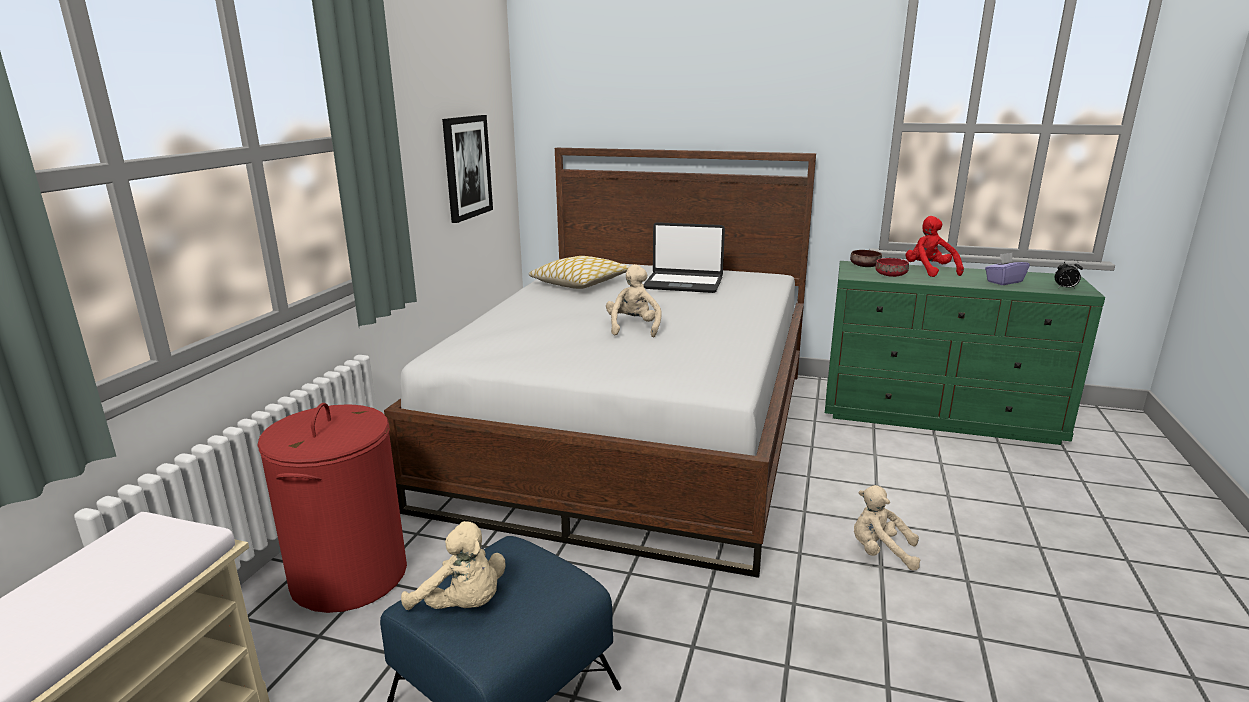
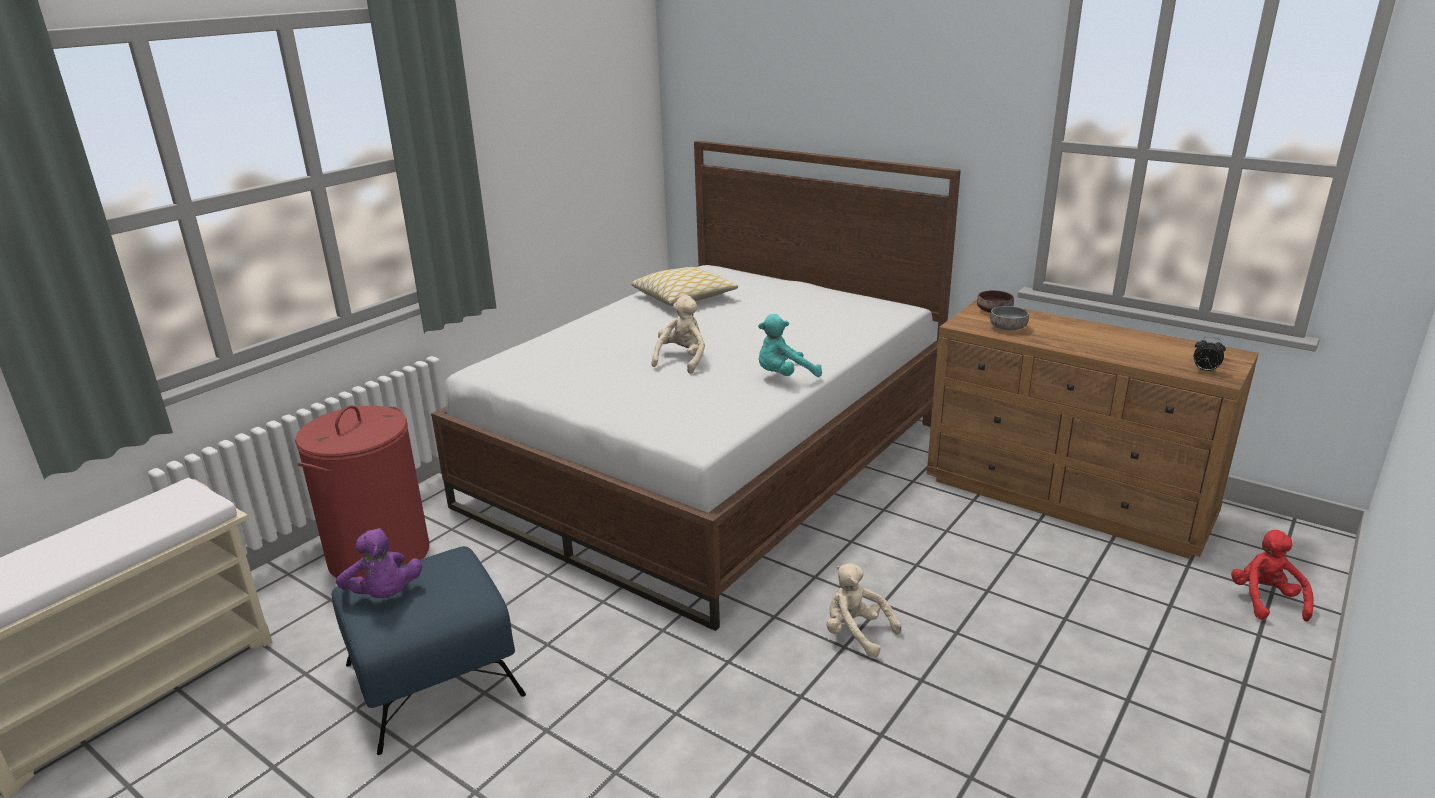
camera: 20 degrees right, 5 degrees up
(462, 605) = (384, 595): beige plush toy -> purple plush toy
(466, 167) = (584, 166): picture -> none
(683, 284) = (789, 309): laptop -> none
(739, 330) = (784, 376): none -> turquoise plush toy
(890, 275) = (1006, 327): red bowl -> grey bowl
(929, 271) = (1063, 327): red plush toy -> red plush toy (1265, 600)
(939, 415) = (1068, 498): green dresser -> brown dresser
(1004, 282) = (1137, 352): purple tissue box -> none

